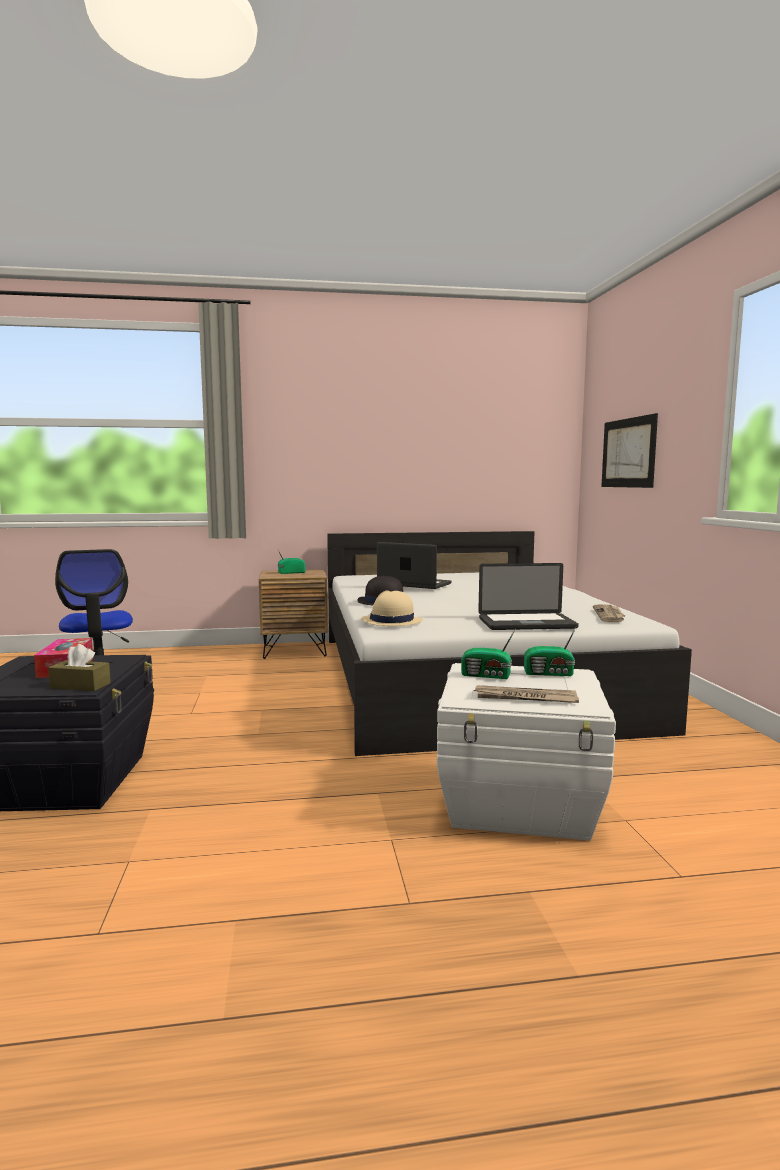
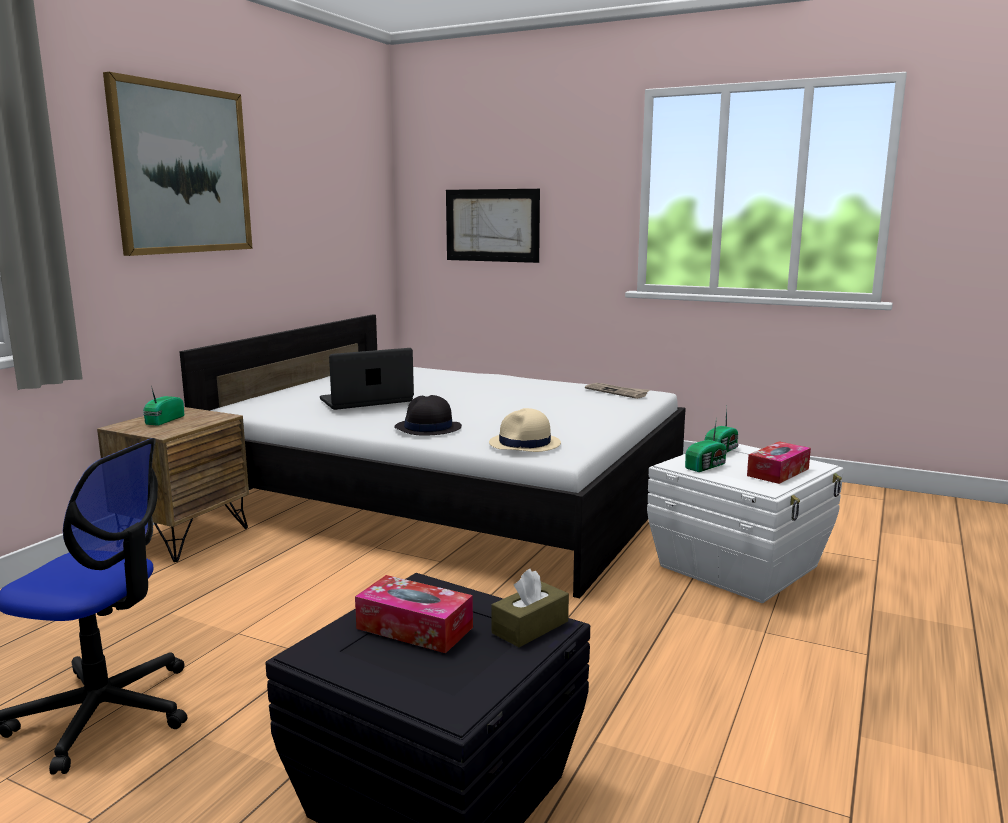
camera: 55 degrees left, 5 degrees up
(348, 416) = (182, 170): none -> picture
(525, 698) = (778, 472): newspaper -> tissue box
(526, 623) = (607, 415): laptop -> none

